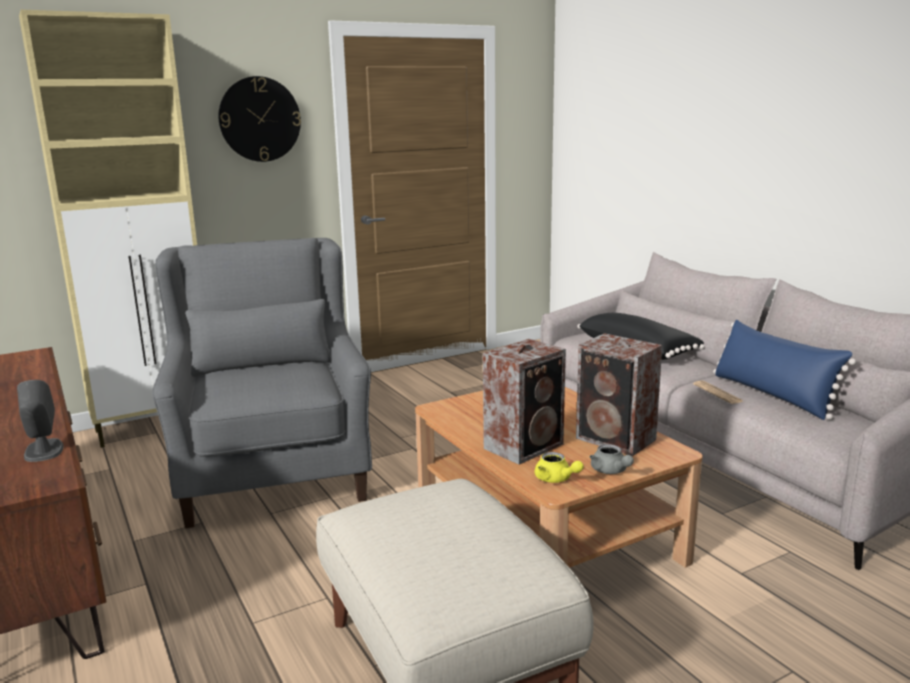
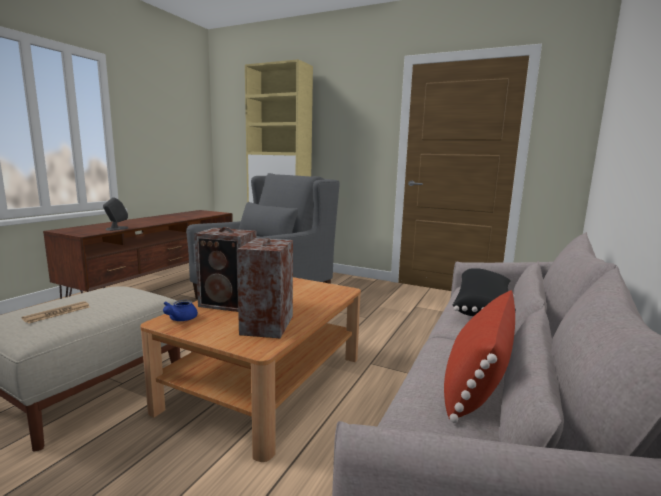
camera: 55 degrees right, 5 degrees down
(260, 119) = (356, 117): wall clock -> none
(556, 479) = (180, 319): yellow teapot -> blue teapot
(611, 471) = (204, 332): grey teapot -> none
(717, 393) = (436, 351): newspaper -> newspaper (57, 313)
(772, 395) = (478, 378): blue pillow -> red pillow

